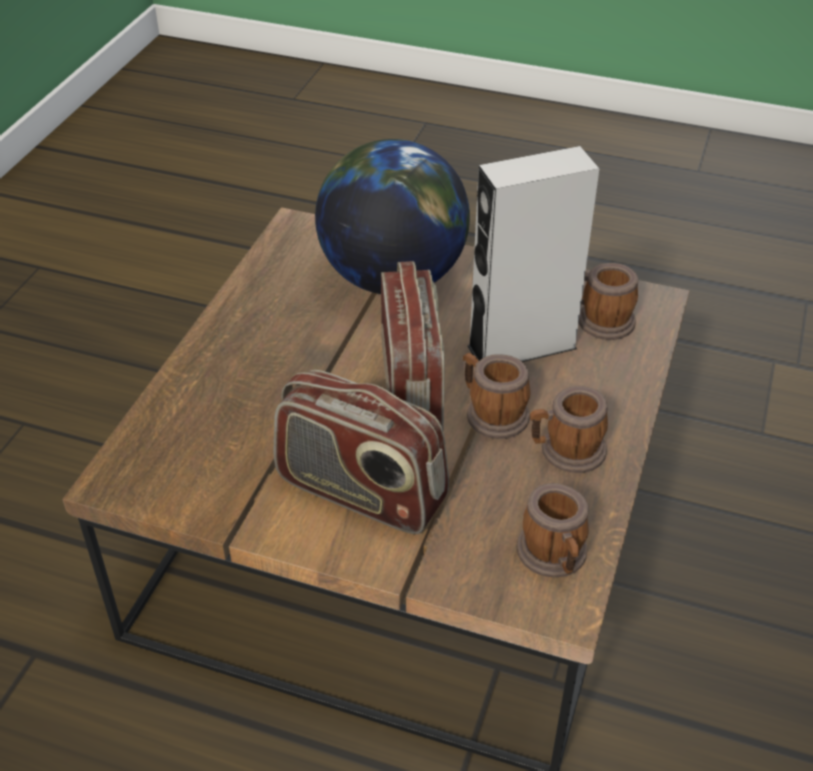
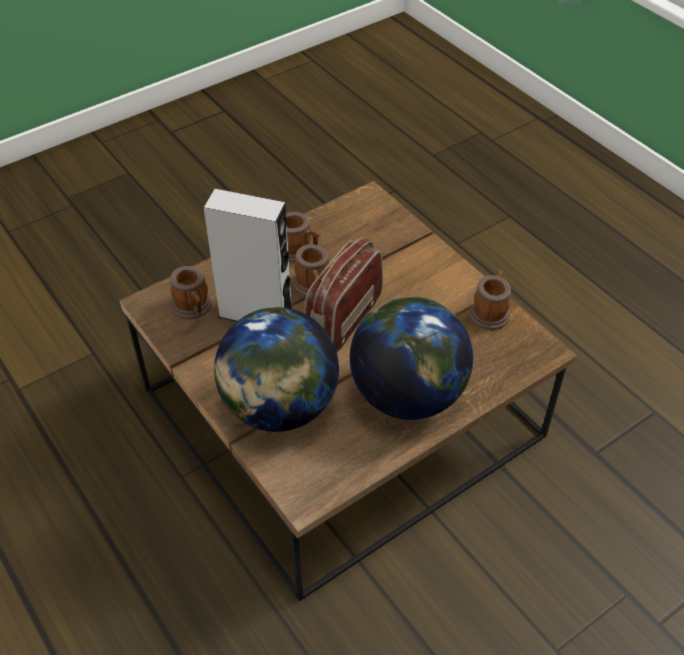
camera: 145 degrees left, 5 degrees up
(262, 349) = (407, 394): none -> globe
(360, 492) = (416, 281): radio -> none
(554, 557) = (354, 214): mug -> mug (490, 312)

